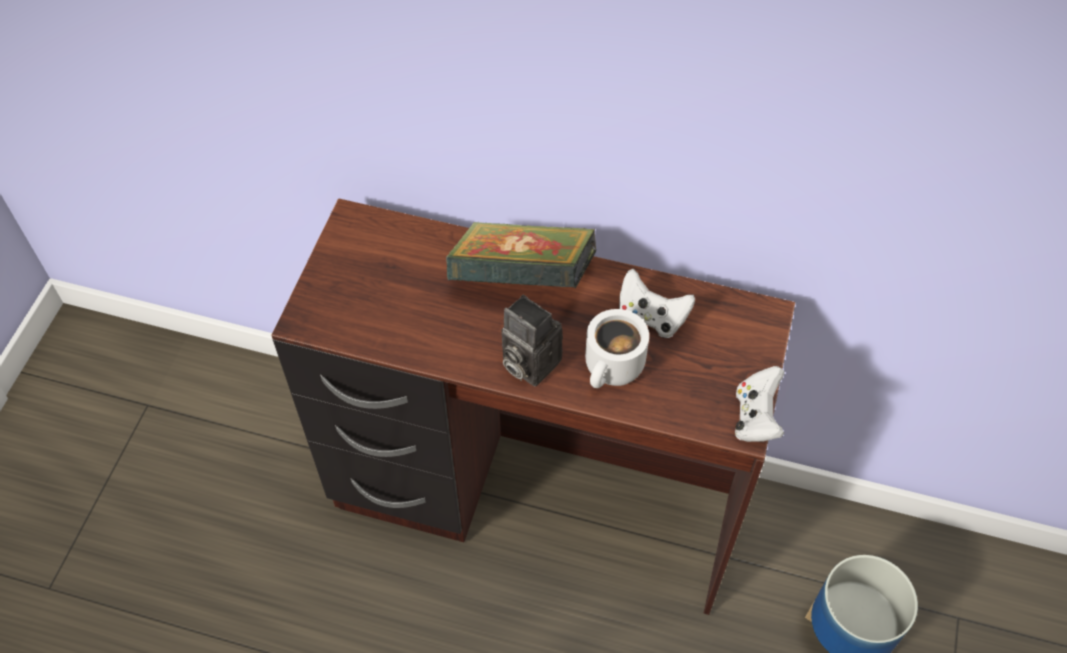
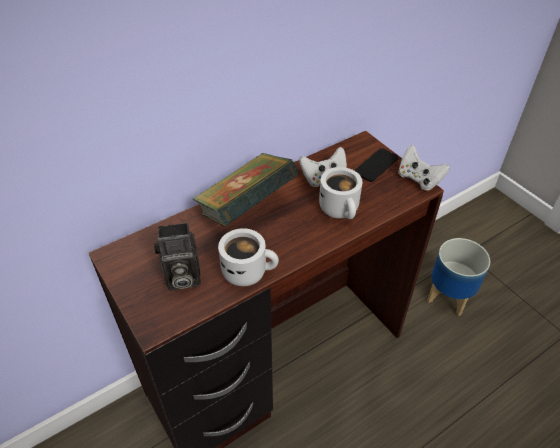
camera: 50 degrees left, 10 degrees down
(438, 346) = (248, 271): none -> white mug
(527, 362) = (301, 239): camera -> camera (181, 278)
(733, 356) = (376, 165): none -> phone

